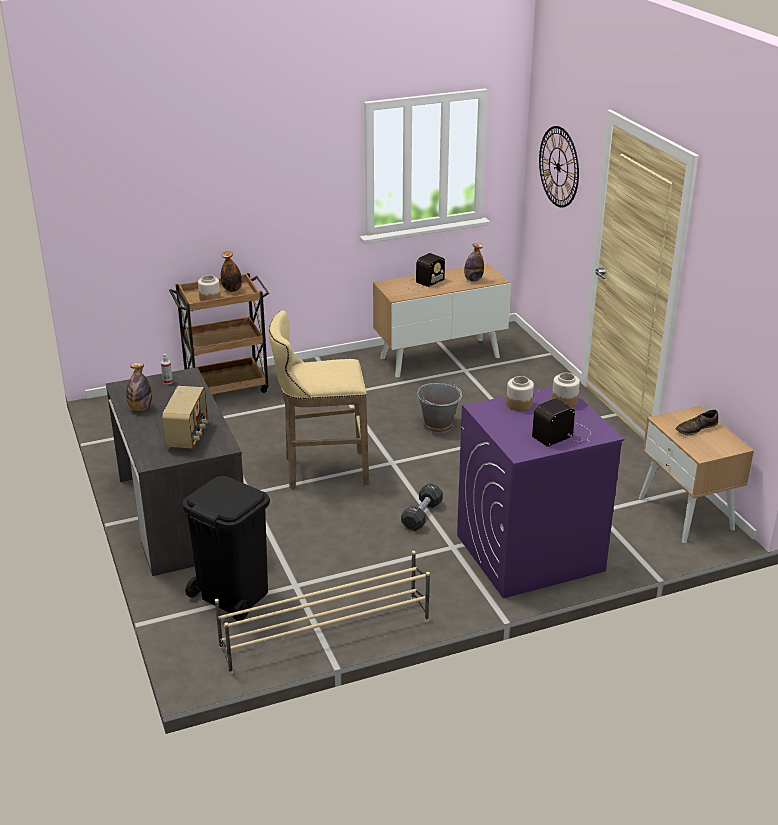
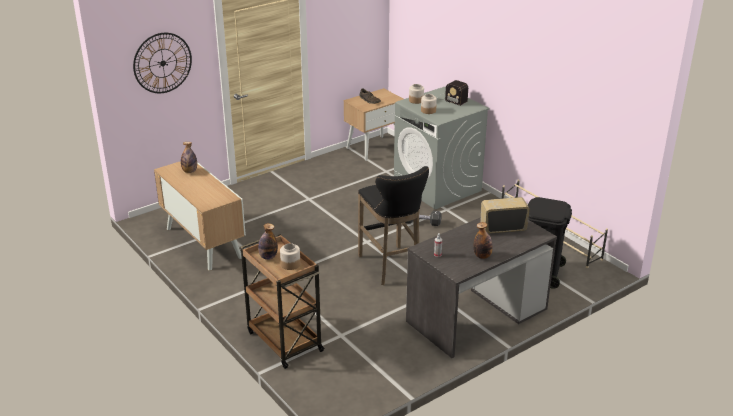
camera: 105 degrees left, 0 degrees up
(322, 471) = (391, 267): beige stool -> black stool
(422, 283) = (201, 190): radio -> none
(438, 425) = (310, 230): grey bucket -> none
(529, 553) = (437, 187): purple washing machine -> grey washing machine

